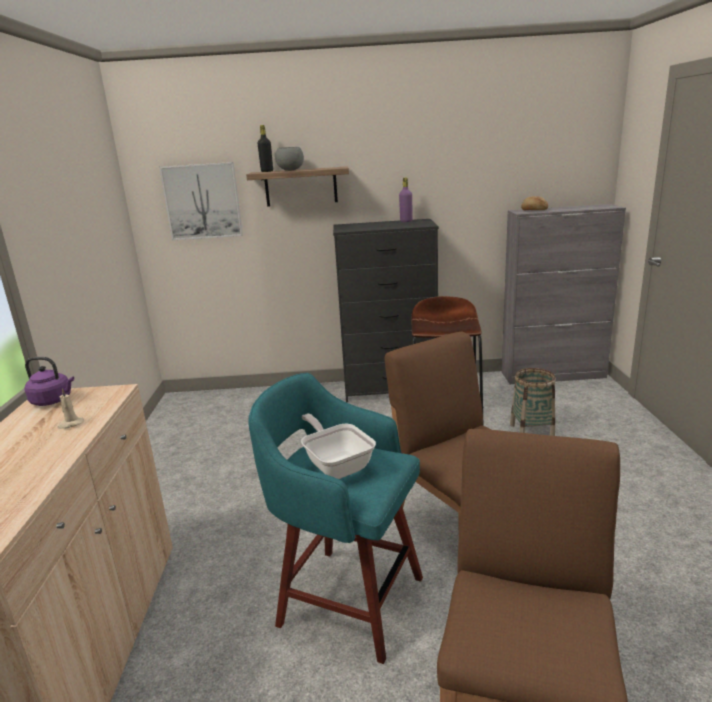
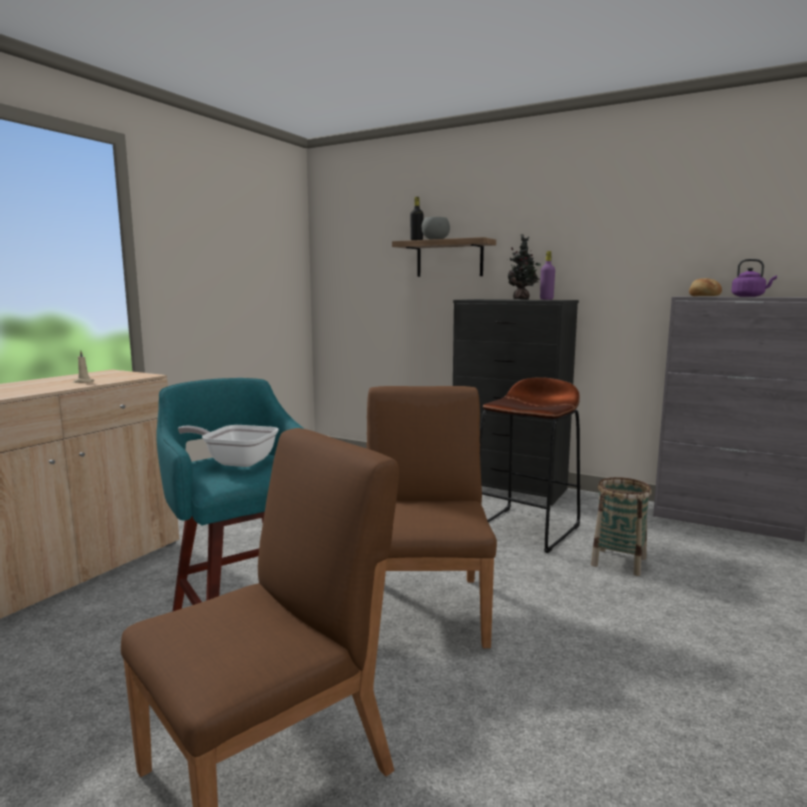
camera: 30 degrees right, 10 degrees down
(53, 401) = (105, 373): purple kettle -> purple kettle (749, 296)
(202, 201) = (365, 269): picture -> none
(336, 465) = (235, 461): frying pan -> frying pan turned 75 degrees counterclockwise
(392, 225) = (523, 299): none -> potted plant

